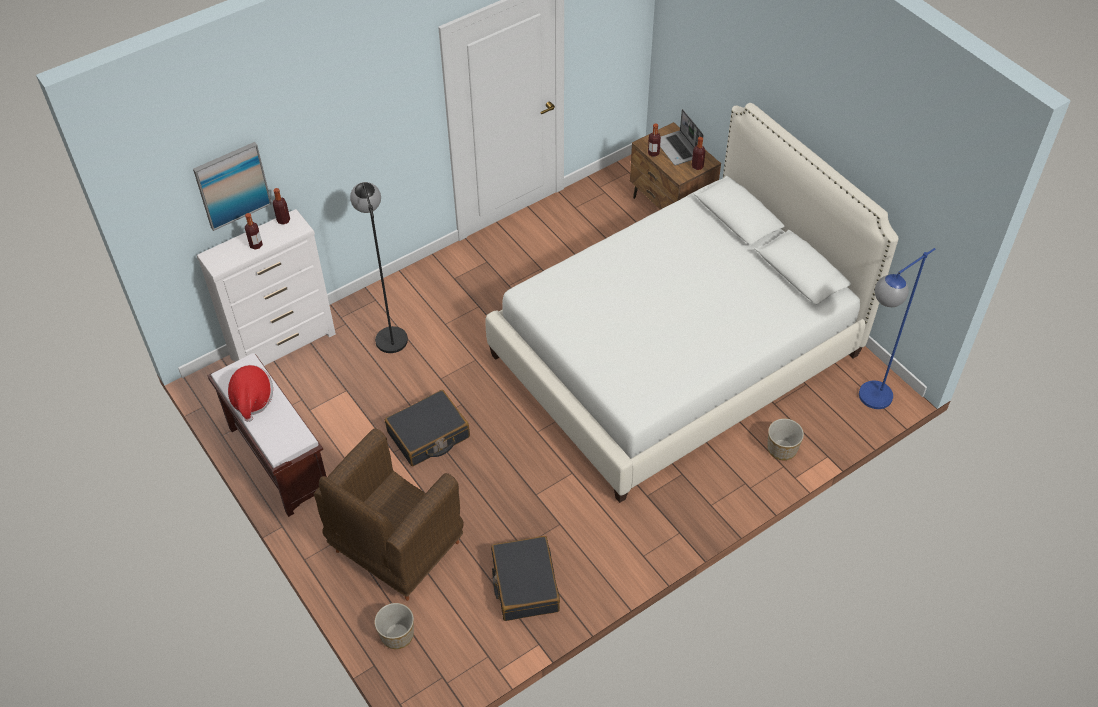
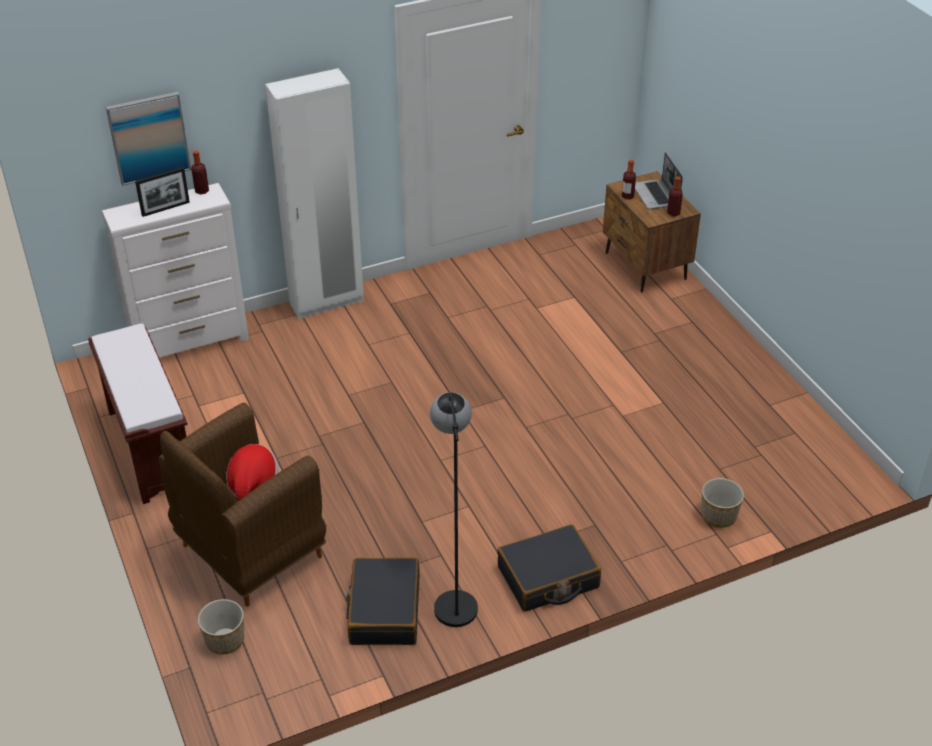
camera: 10 degrees right, 10 degrees down
(252, 399) = (126, 365): hat -> hat (253, 485)
(256, 245) = (165, 209): bottle -> picture frame
(389, 332) = (306, 344): black floor lamp -> black floor lamp (454, 597)
(396, 285) = (327, 303): none -> white wardrobe
(428, 435) = (319, 447): black suitcase -> black suitcase (548, 578)
(676, 355) = (617, 406): white bed -> none
(867, 402) = (830, 482): blue floor lamp -> none

